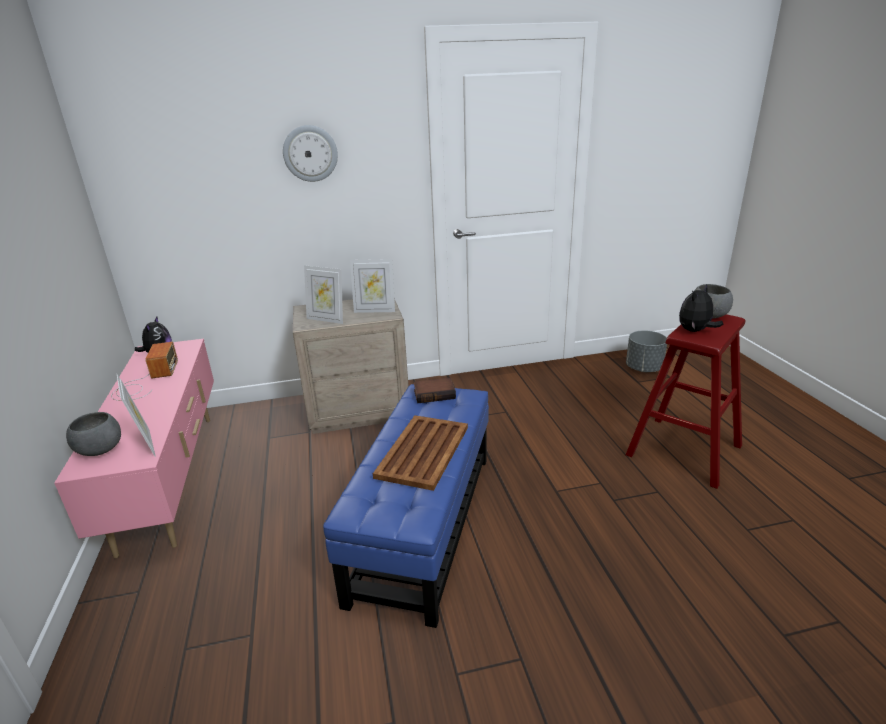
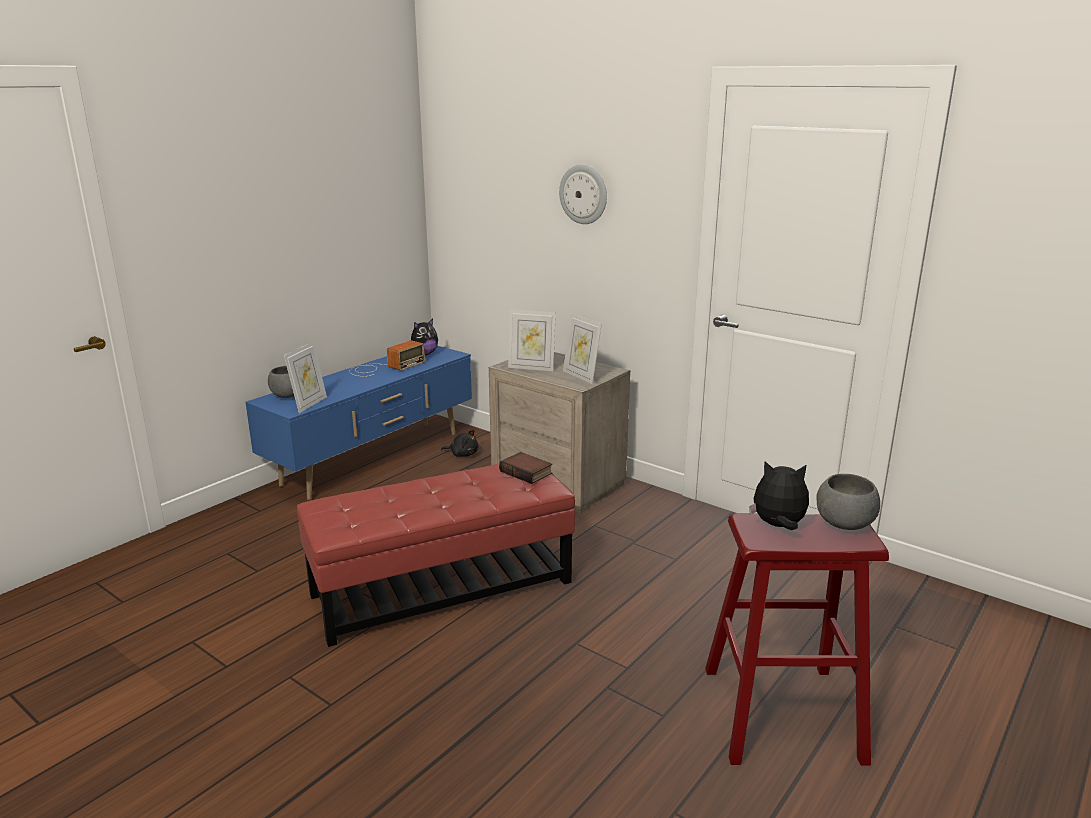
camera: 50 degrees right, 5 degrees down
(172, 477) = (374, 459): pink tv stand -> blue tv stand
(247, 430) = (463, 454): none -> black plush toy
(327, 319) = (531, 368): picture frame -> picture frame turned 60 degrees counterclockwise
(424, 451) = (427, 501): brown tray -> none
(425, 523) = (442, 588): blue ottoman -> red ottoman
(643, 368) = (942, 620): grey planter -> none

